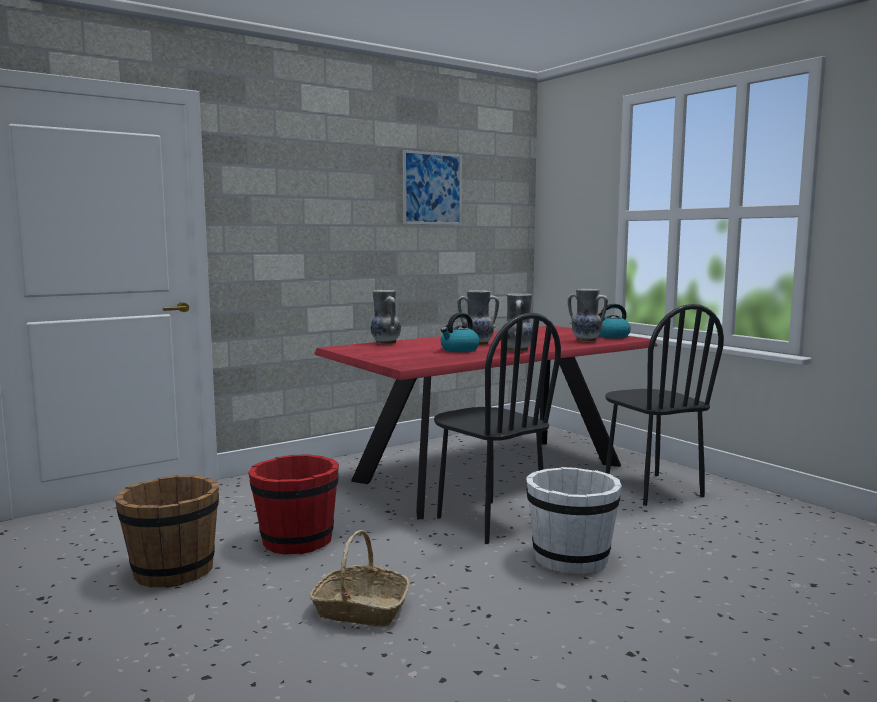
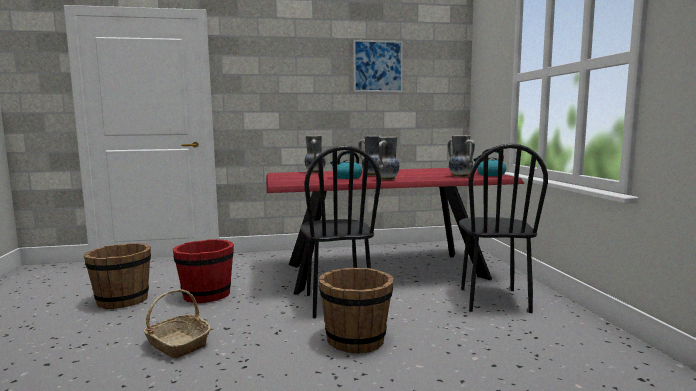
camera: 25 degrees right, 0 degrees up
(570, 559) = (356, 340): white bucket -> brown bucket

